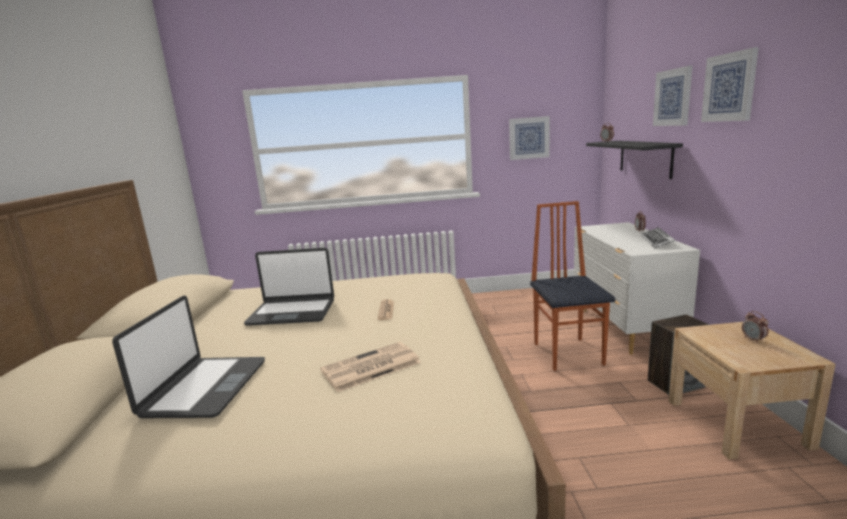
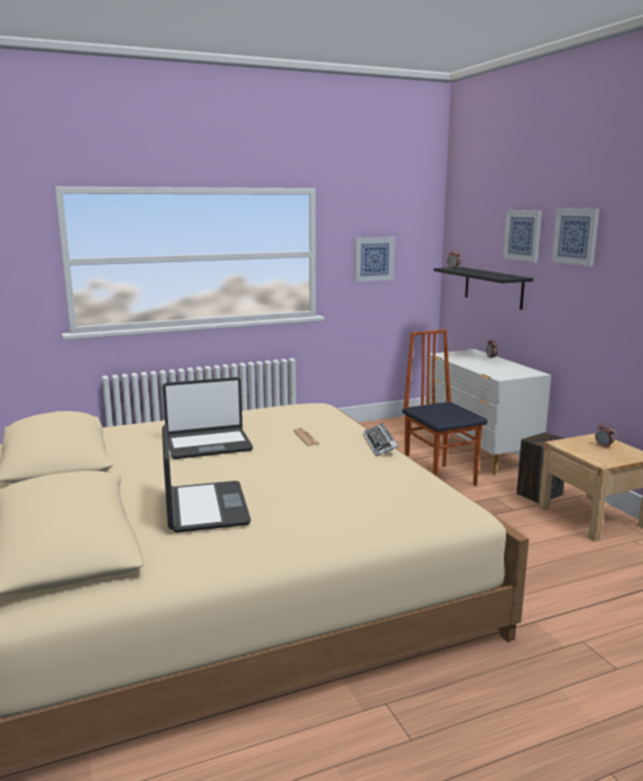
camera: 20 degrees left, 0 degrees up
(370, 367) = (342, 481): newspaper -> none
(657, 241) = (512, 367): keyboard -> keyboard (380, 444)

